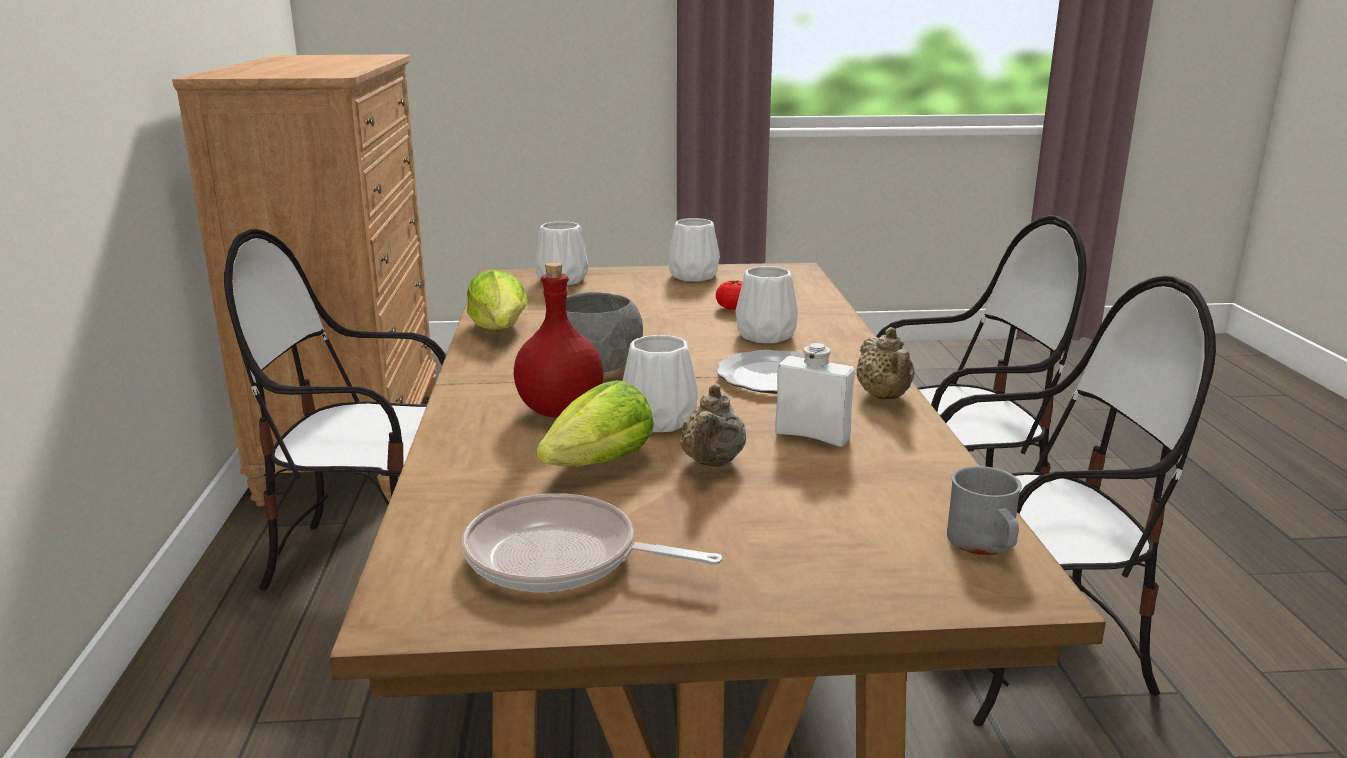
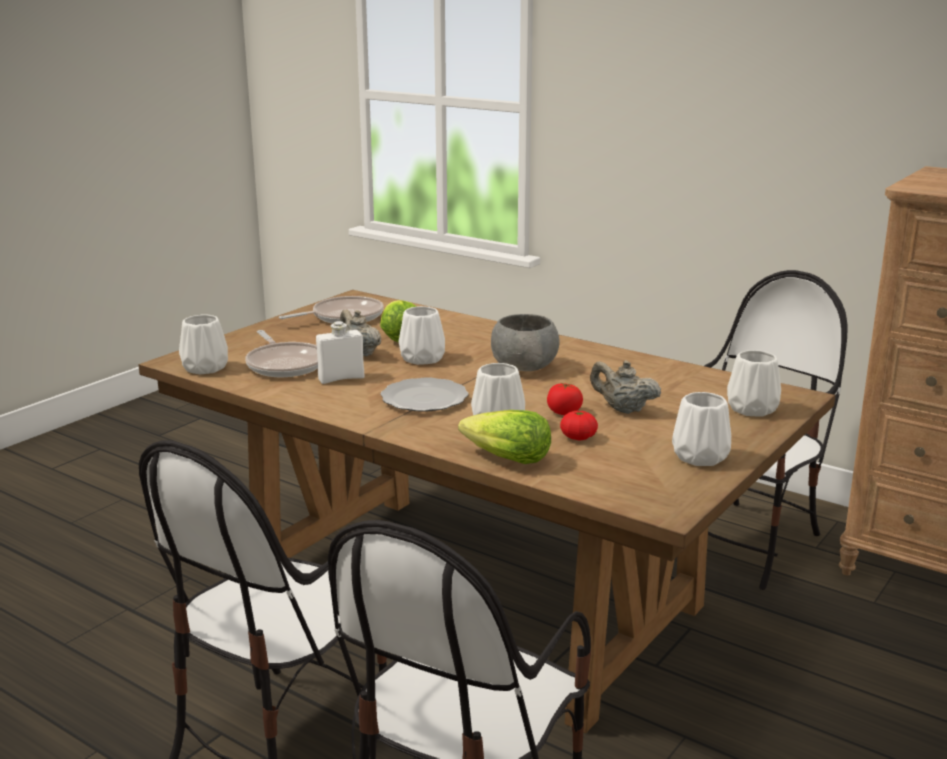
camera: 130 degrees right, 0 degrees up
(500, 329) = (638, 364): lettuce -> lettuce (506, 459)
(560, 410) = (474, 346): red bottle -> none
(690, 323) = (564, 412): none -> tomato
(845, 492) = (285, 364): none -> frying pan
(884, 397) = (343, 411): beige teapot -> beige teapot (623, 409)
(985, 545) = (203, 368): grey mug -> white vase

